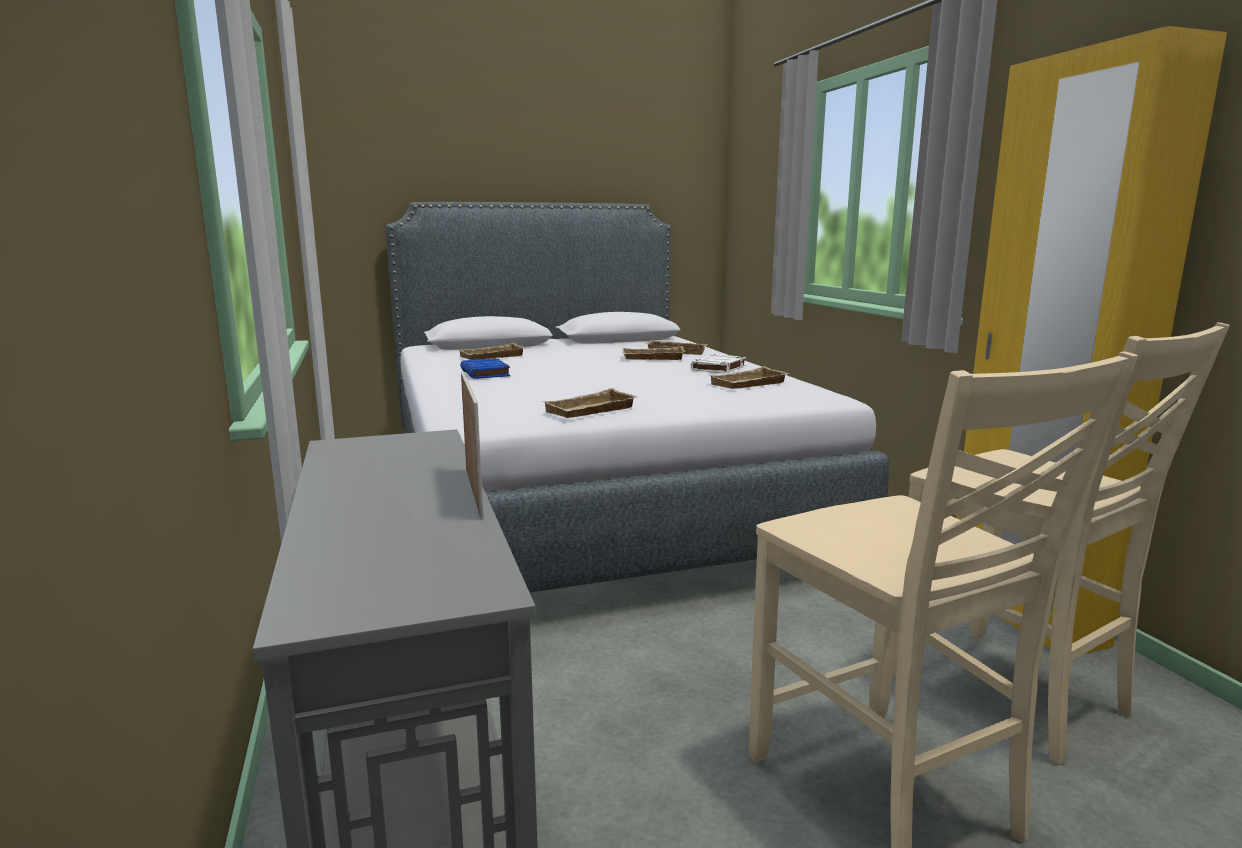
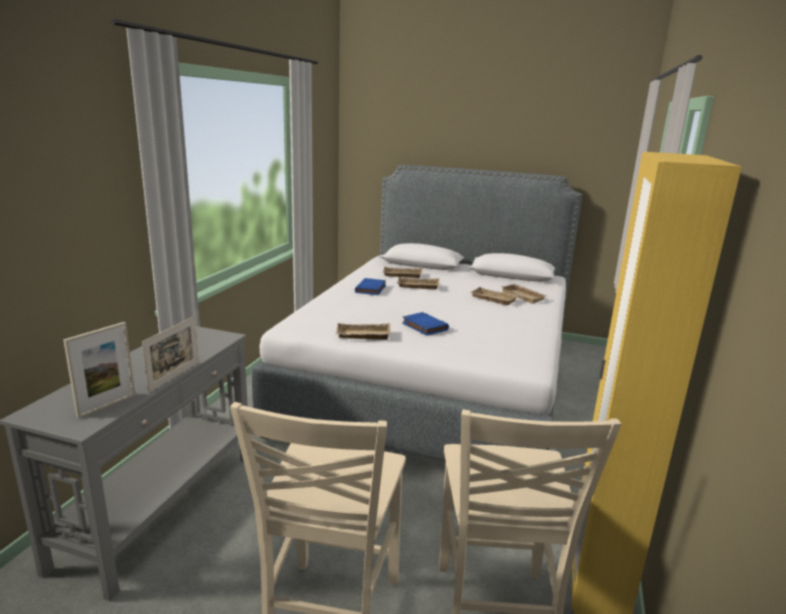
camera: 35 degrees right, 5 degrees up
(451, 553) = (107, 406): none -> picture frame
(641, 390) = (424, 326): none -> blue book
(718, 368) = (515, 320): white book -> none
(749, 384) = (501, 340): beige tray -> beige tray (417, 286)

